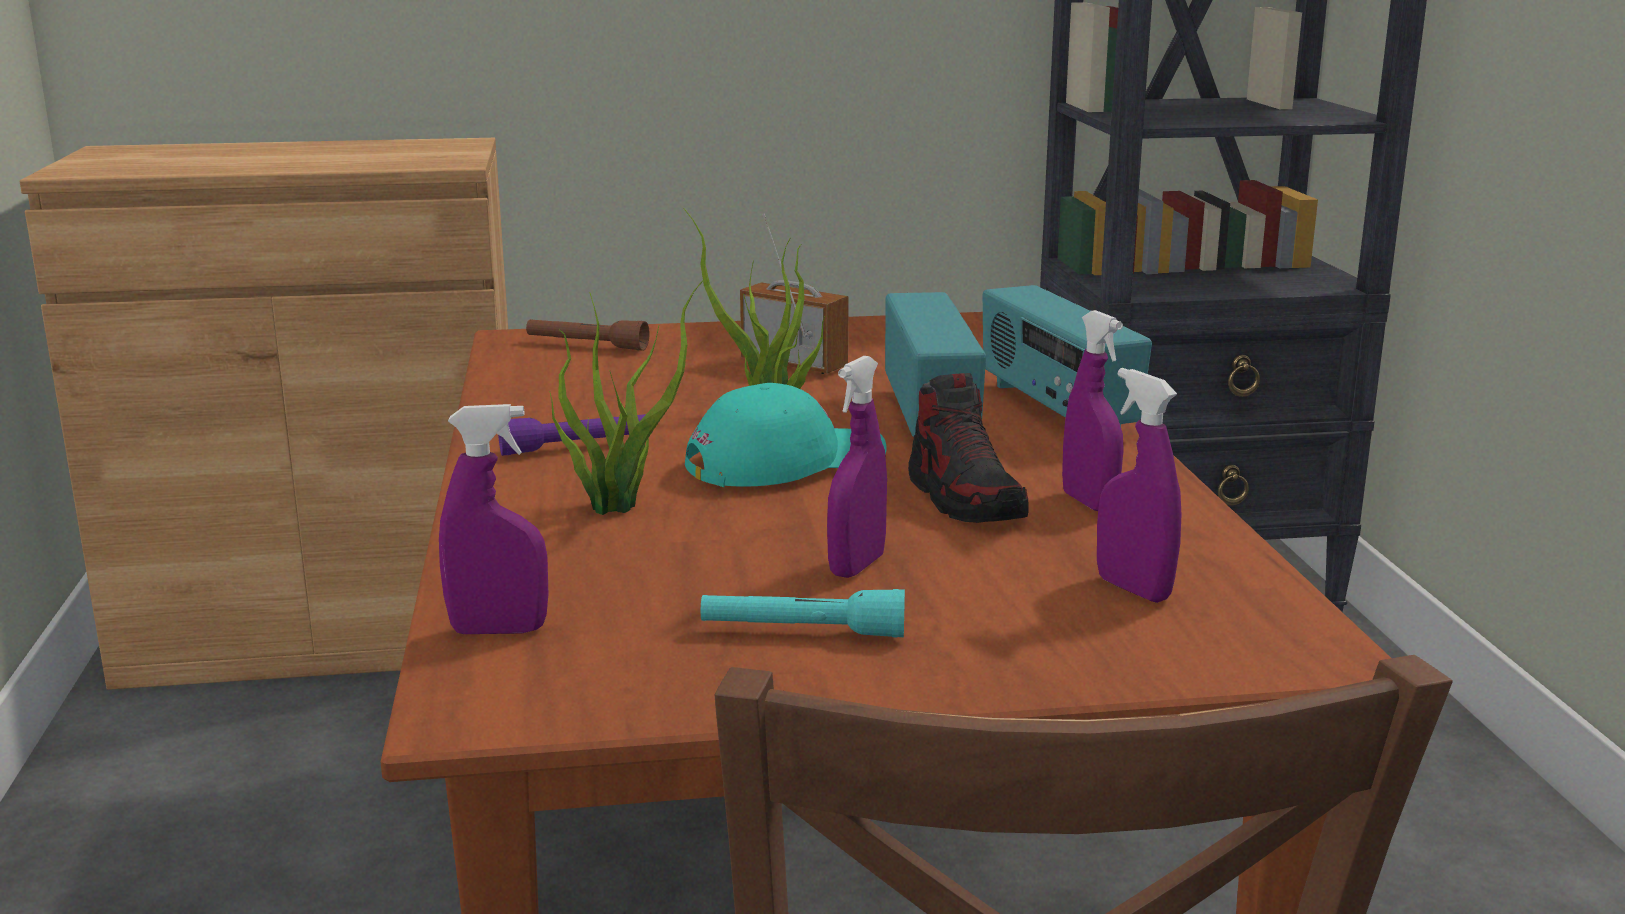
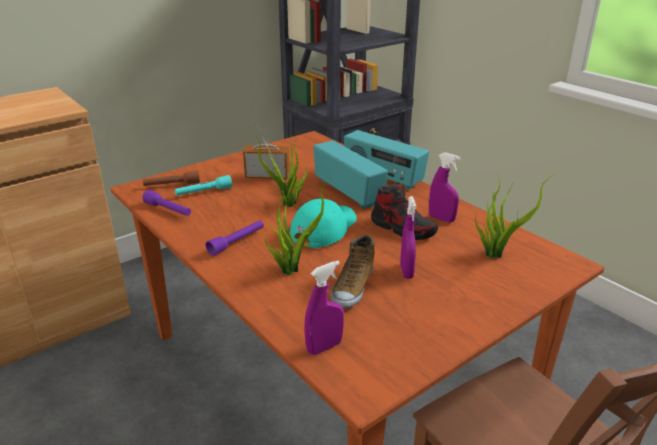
camera: 30 degrees left, 10 degrees up
(525, 378) = (168, 210): none -> purple flashlight
(698, 561) = (352, 287): none -> shoe
(802, 632) = (426, 308): turquoise flashlight -> turquoise flashlight (204, 192)
(1133, 589) = (496, 254): purple spray bottle -> potted plant

